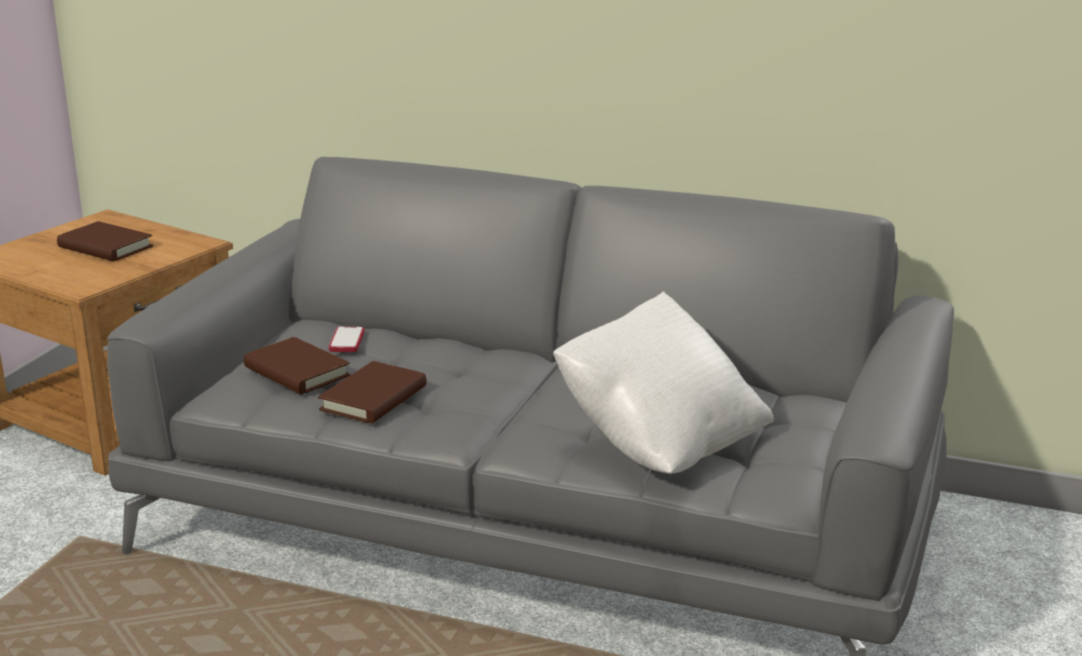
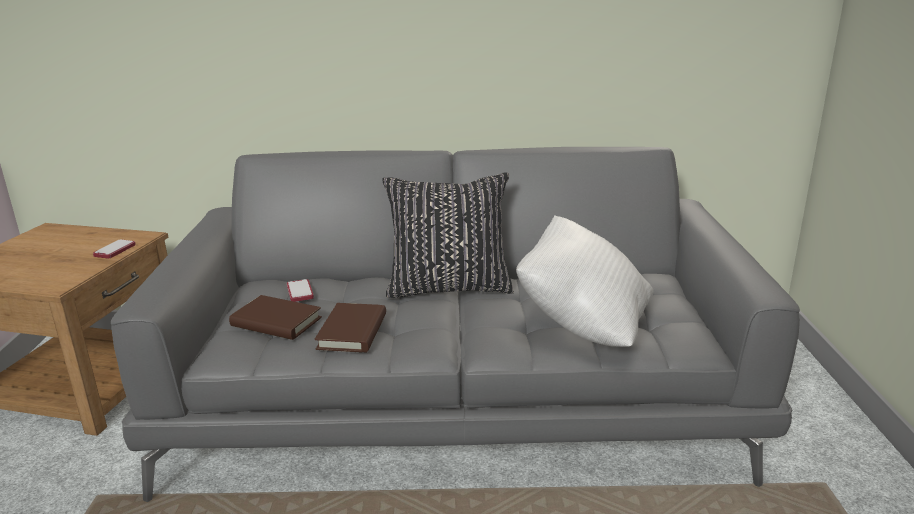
camera: 20 degrees left, 0 degrees up
(105, 247) = (60, 250): brown book -> none
(162, 256) = (115, 250): none -> phone
(532, 367) = (449, 287): none -> black pillow

